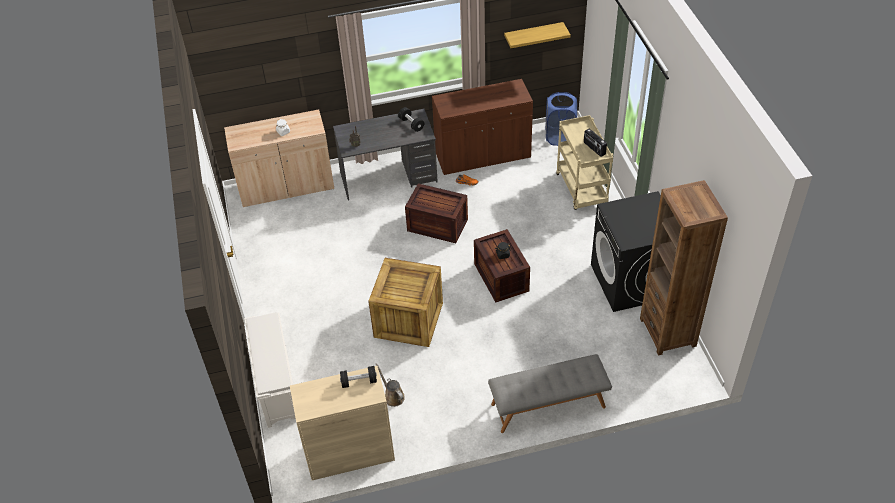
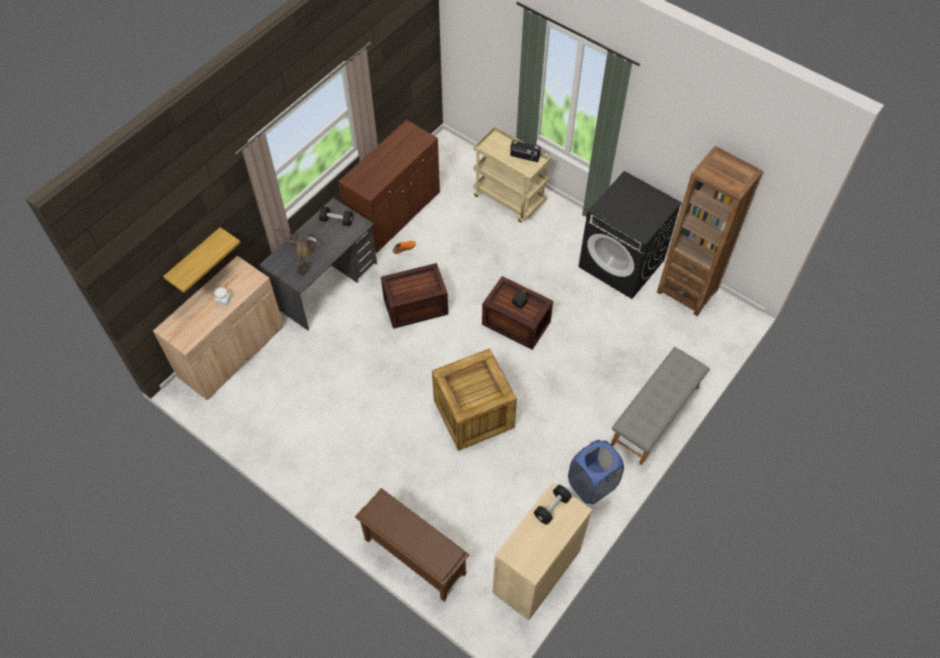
camera: 40 degrees left, 10 degrees up
(276, 385) = (413, 556): white shoe rack -> brown shoe rack
(392, 396) = (525, 494): brown watering can -> brown watering can (302, 249)
(533, 35) = (403, 71): shelf -> shelf (195, 258)
(559, 137) = (446, 158): blue laundry basket -> blue laundry basket (592, 484)

